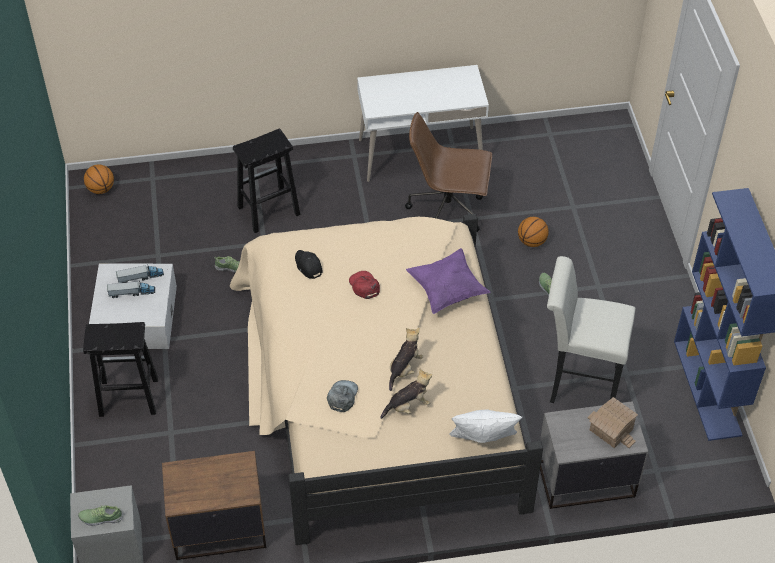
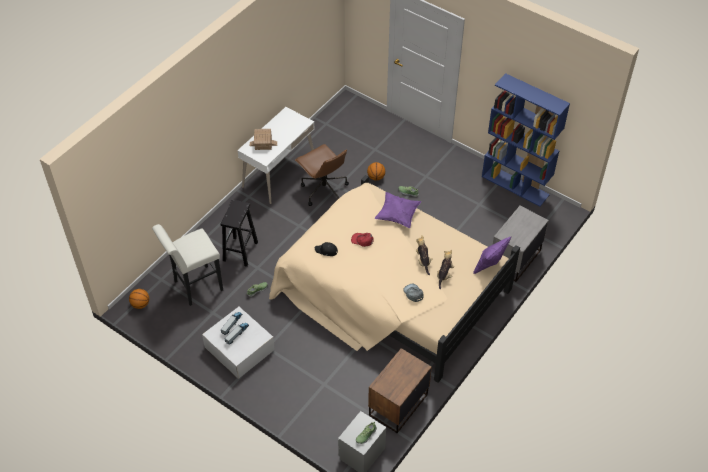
camera: 45 degrees left, 0 degrees up
(127, 397) = (283, 386): black stool -> none
(448, 211) = (323, 190): brown office chair -> brown office chair turned 90 degrees counterclockwise
(483, 443) = (490, 266): white pillow -> purple pillow
(578, 383) = (466, 222): white stool -> white stool (195, 287)
(610, 430) = (526, 223): toy house -> toy house (263, 144)

